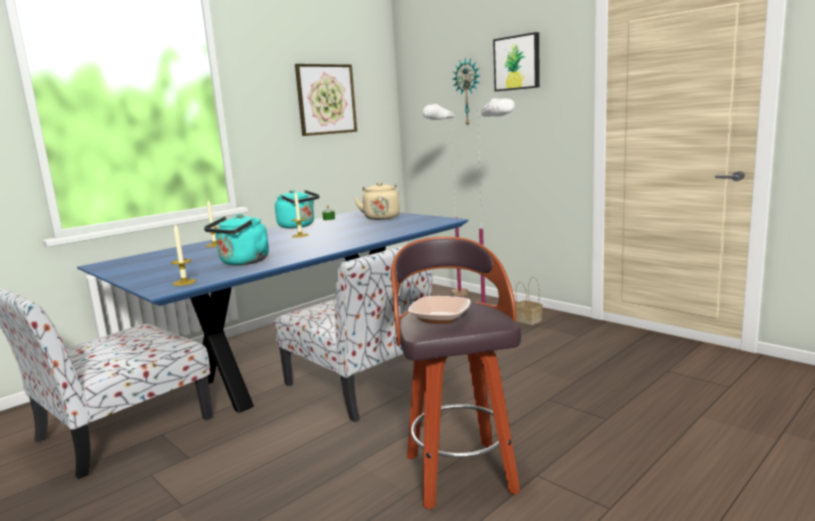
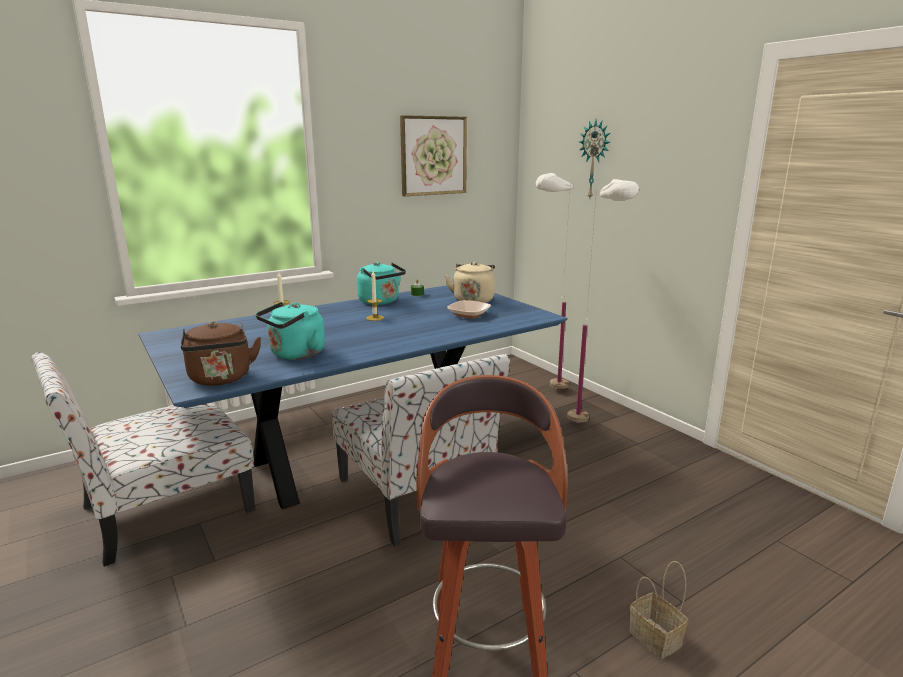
camera: 10 degrees right, 5 degrees up
(184, 282) = (221, 379): candle -> brown kettle
(440, 318) = (472, 485): bowl -> bowl (469, 315)
(517, 63) = (655, 132): picture -> none
(527, 320) = (626, 434): basket -> basket (653, 637)

